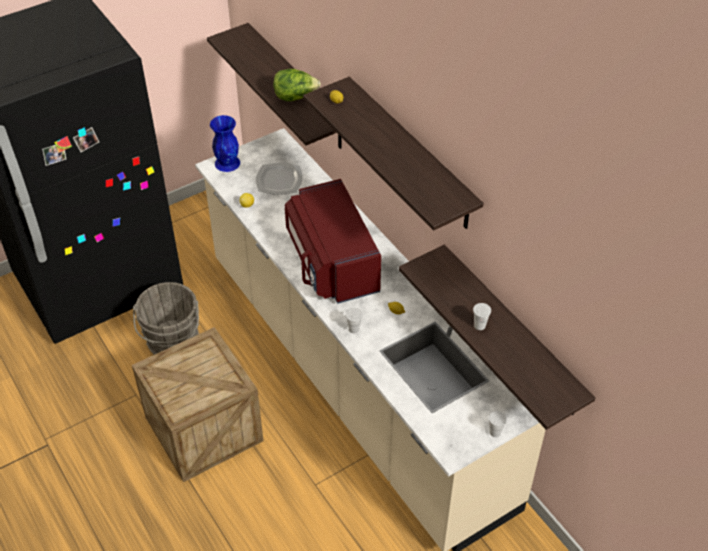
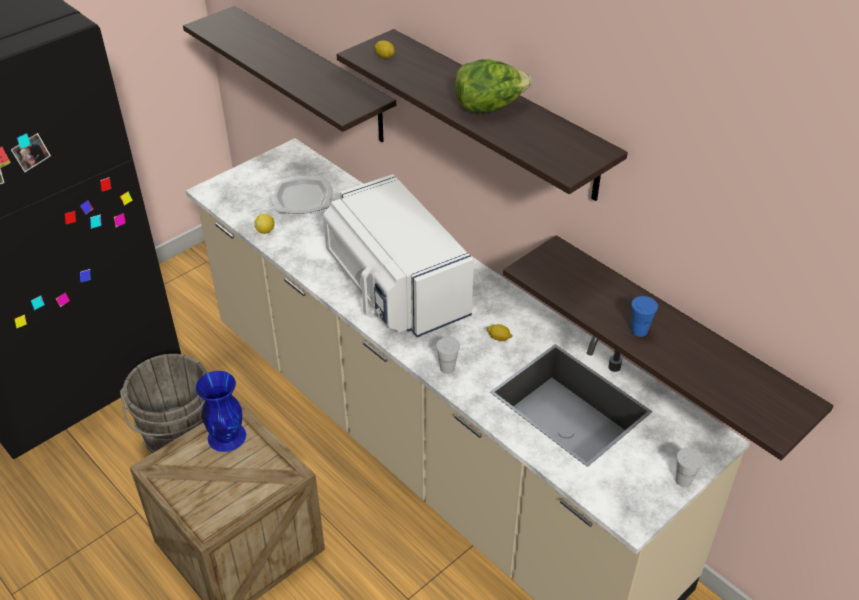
camera: 10 degrees left, 5 degrees down
(227, 163) = (228, 184): blue vase -> blue vase (226, 436)
(295, 97) = (316, 78): lettuce -> lettuce (489, 107)
(331, 263) = (395, 288): red microwave -> white microwave
(479, 325) = (639, 331): white cup -> blue cup

